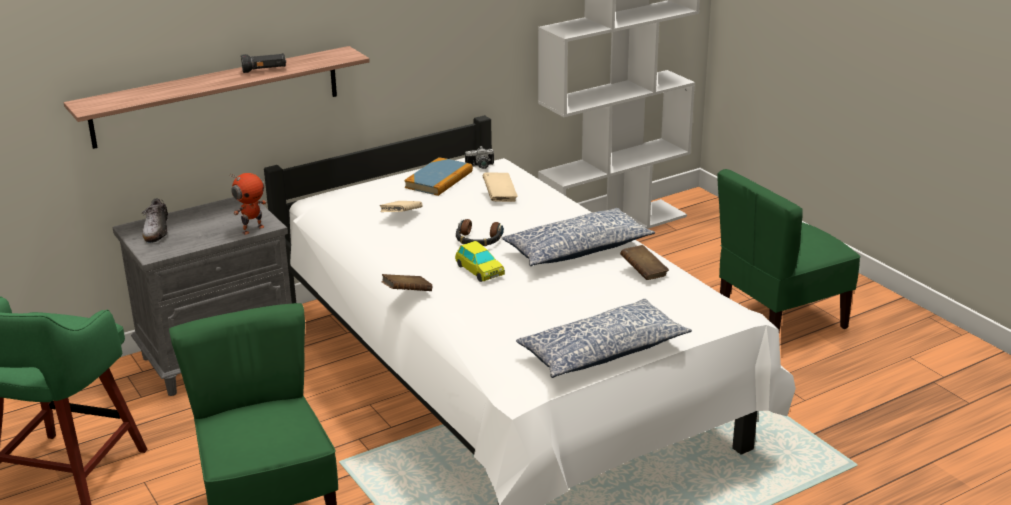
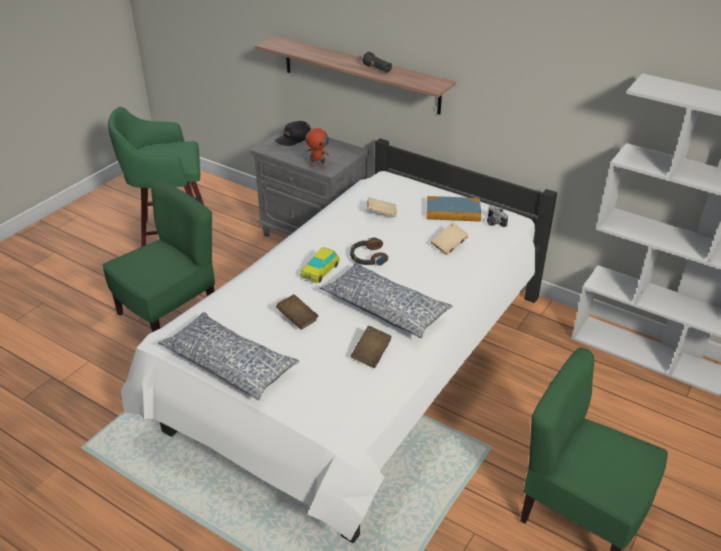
camera: 65 degrees right, 10 degrees up
(156, 230) = (294, 139): shoe -> black cap
(407, 293) = (270, 251): brown book -> brown book (297, 319)

